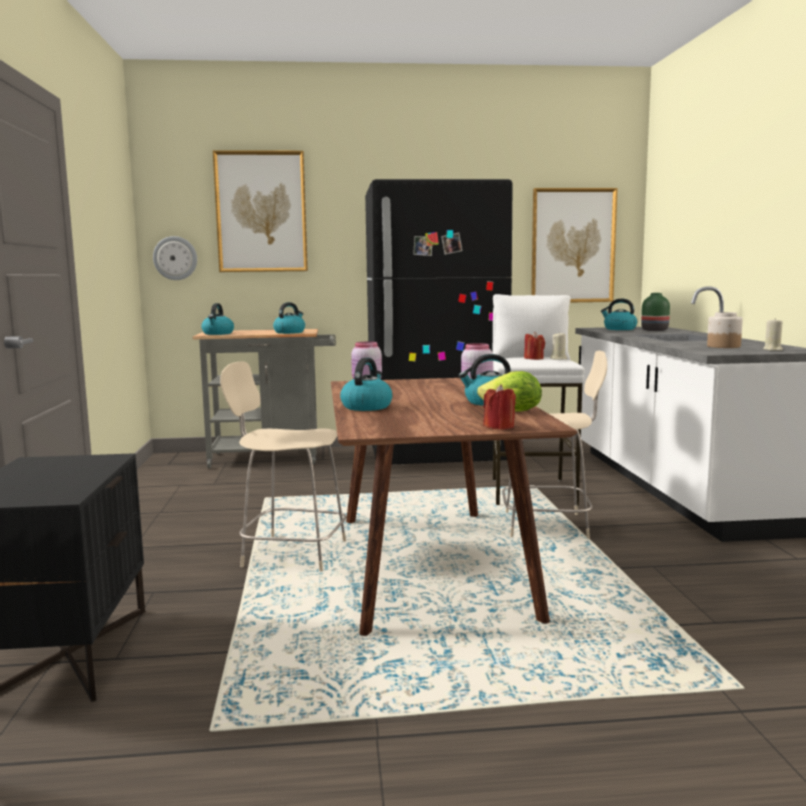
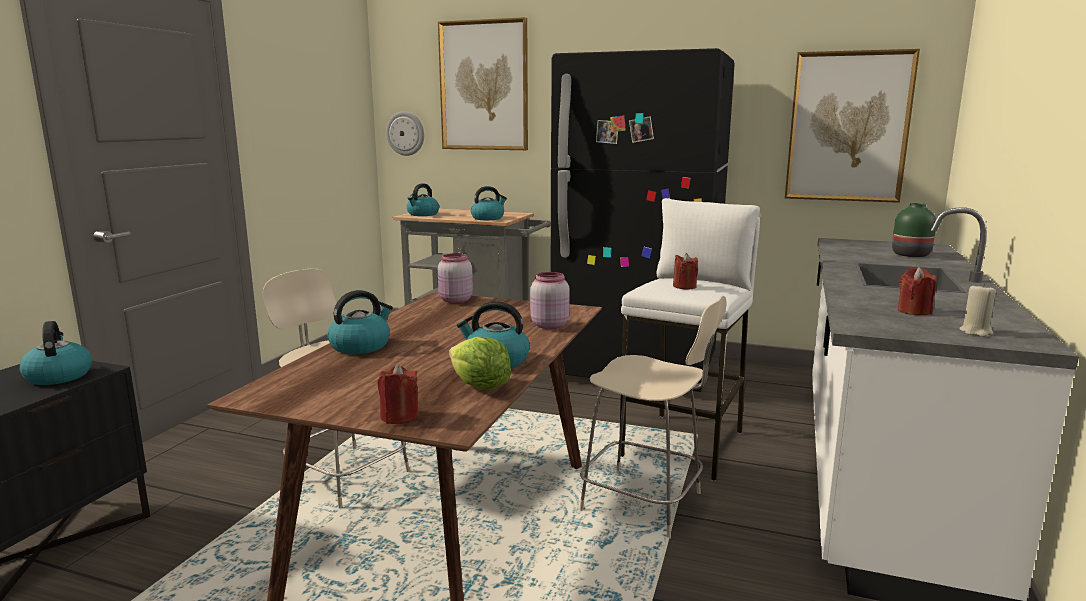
camera: 25 degrees right, 5 degrees up
(558, 359) = (712, 292): beige candle -> none
(619, 329) = (867, 247): kettle -> kettle (58, 376)
(723, 346) = (914, 311): jar -> red candle

